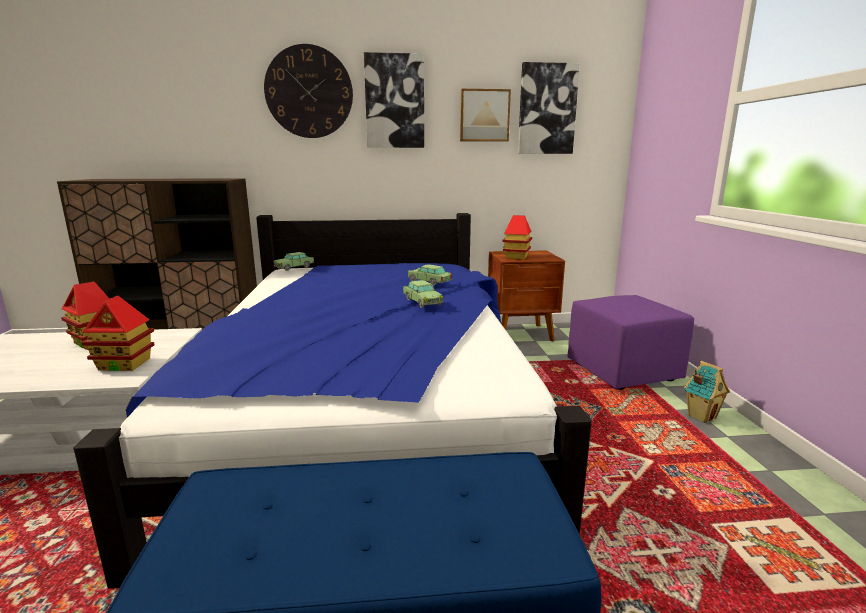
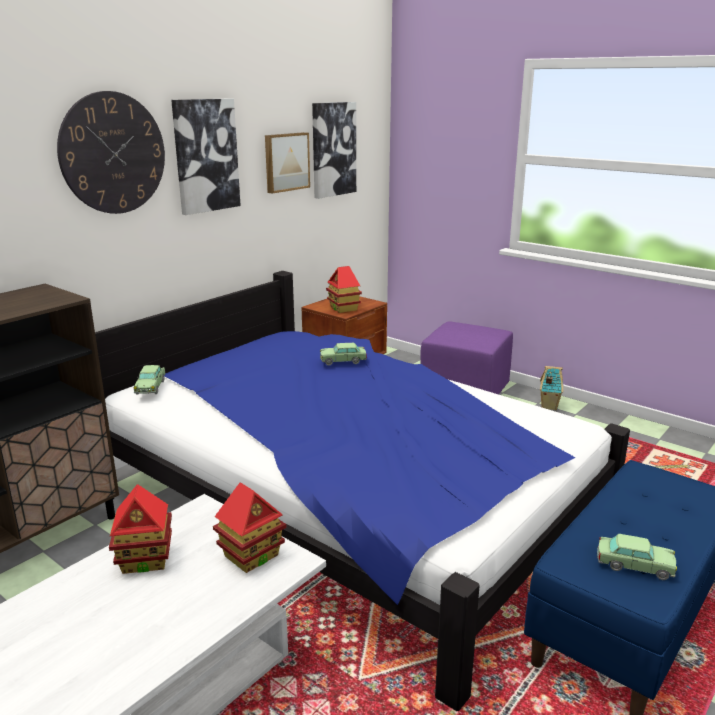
camera: 45 degrees left, 5 degrees up
(422, 302) = (395, 384): toy car -> toy car (634, 565)

